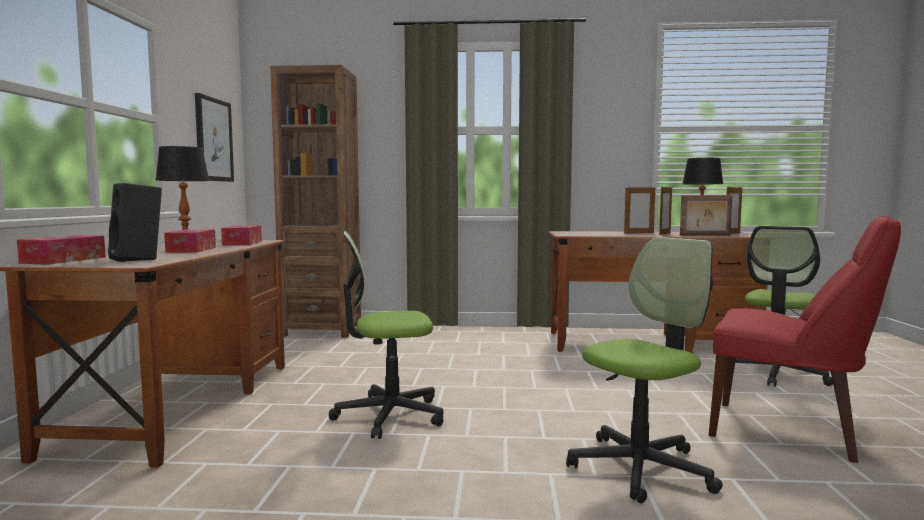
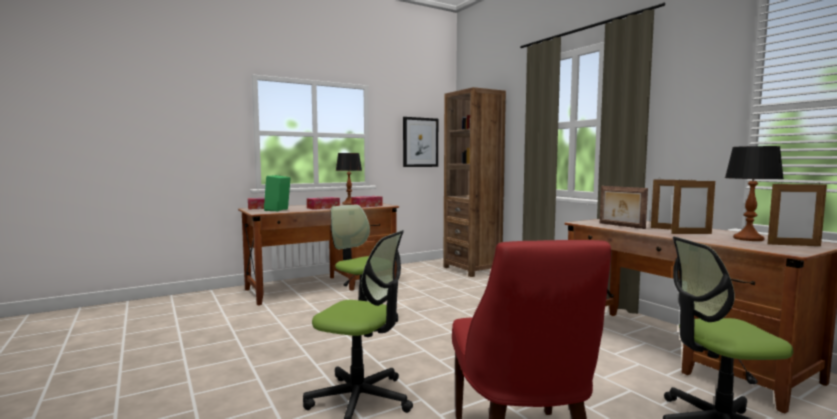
camera: 55 degrees right, 0 degrees up
(138, 259) = (278, 210): black speaker -> green speaker
(705, 235) = (718, 241): picture frame -> picture frame (621, 226)

